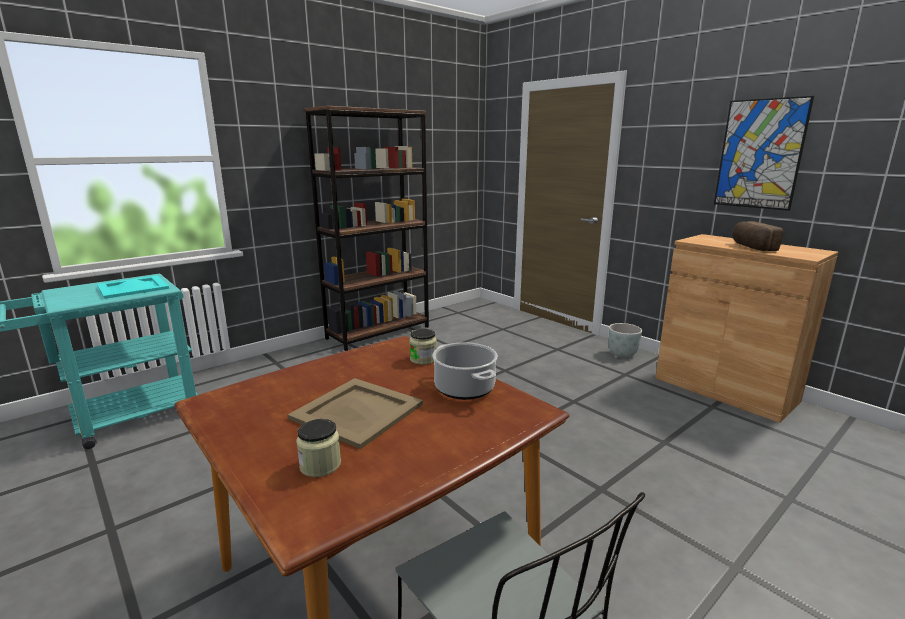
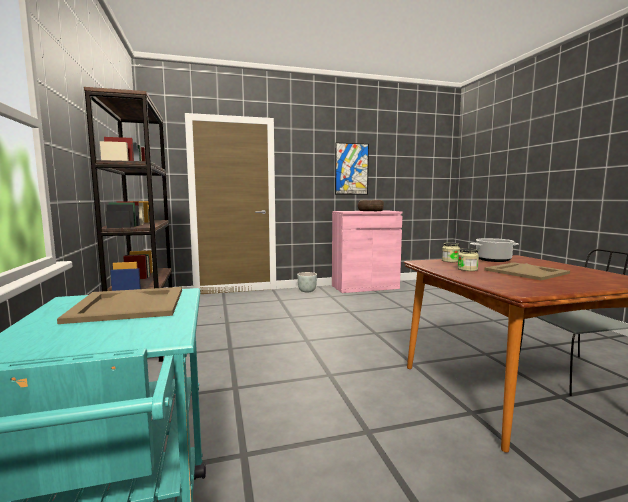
camera: 65 degrees left, 10 degrees down
(132, 287) = (130, 305): turquoise tray -> beige tray
(320, 465) = (591, 278): jar -> jar (467, 269)
(724, 389) = (365, 287): brown cabinet -> pink cabinet

